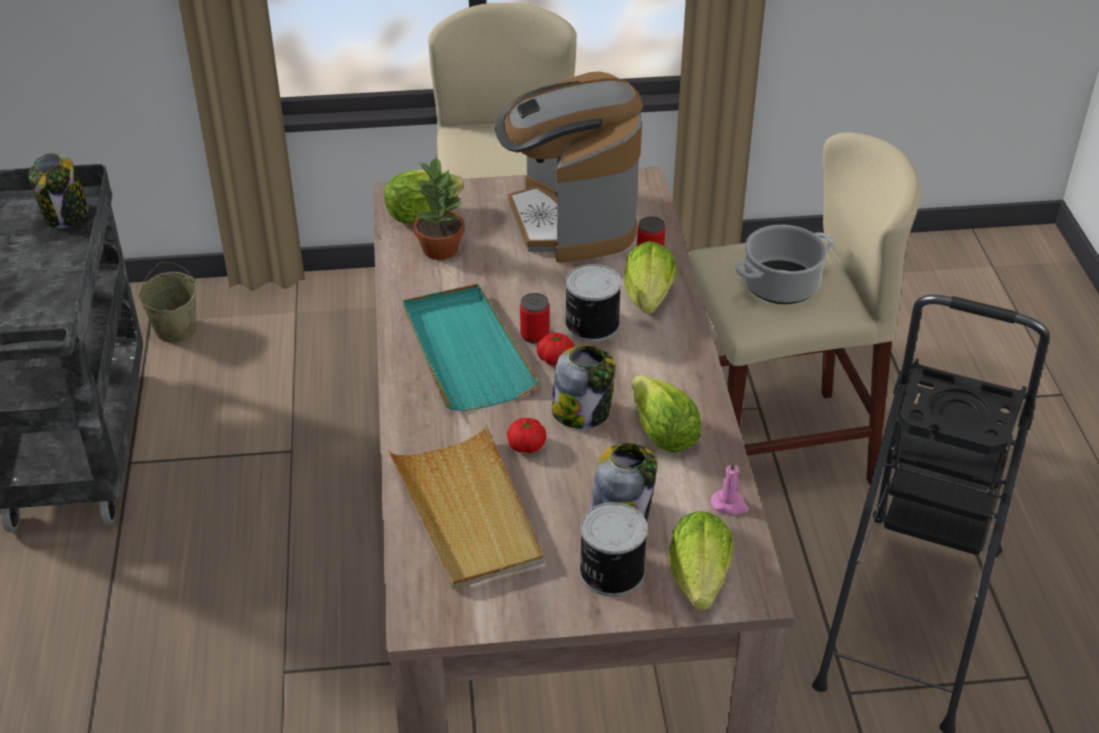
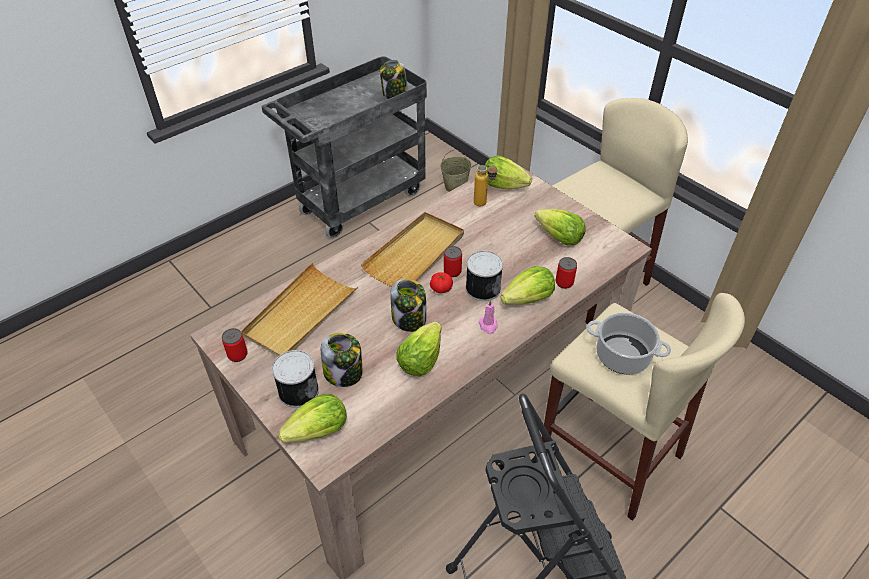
camera: 55 degrees right, 5 degrees up
(440, 248) = (484, 205): potted plant -> bottle
(465, 351) = (415, 254): turquoise tray -> beige tray
(484, 610) = (237, 355): none -> can
(526, 446) = (365, 311): tomato -> none
(571, 221) = (559, 238): coffee machine -> lettuce
(730, 504) = (388, 417): pink candle -> pink candle (488, 325)

